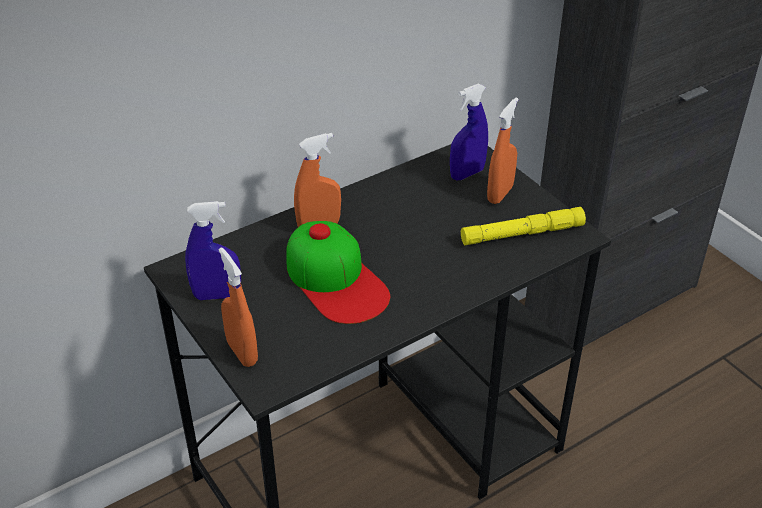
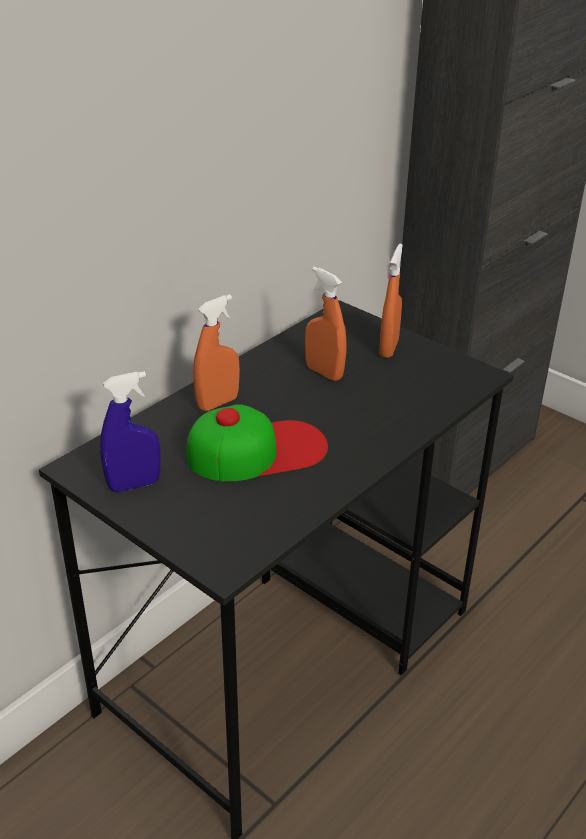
camera: 15 degrees left, 5 degrees down
(242, 352) = (185, 537): orange spray bottle -> orange spray bottle (324, 372)
(336, 280) = (257, 450): cap -> cap turned 60 degrees counterclockwise
(467, 174) = (348, 335): blue spray bottle -> none
(522, 233) = (426, 380): yellow flashlight -> none

